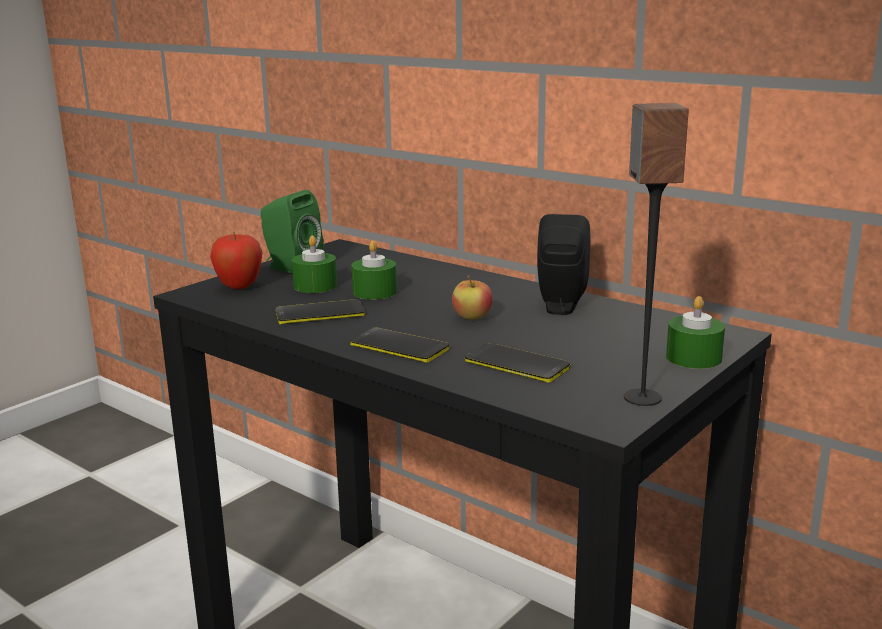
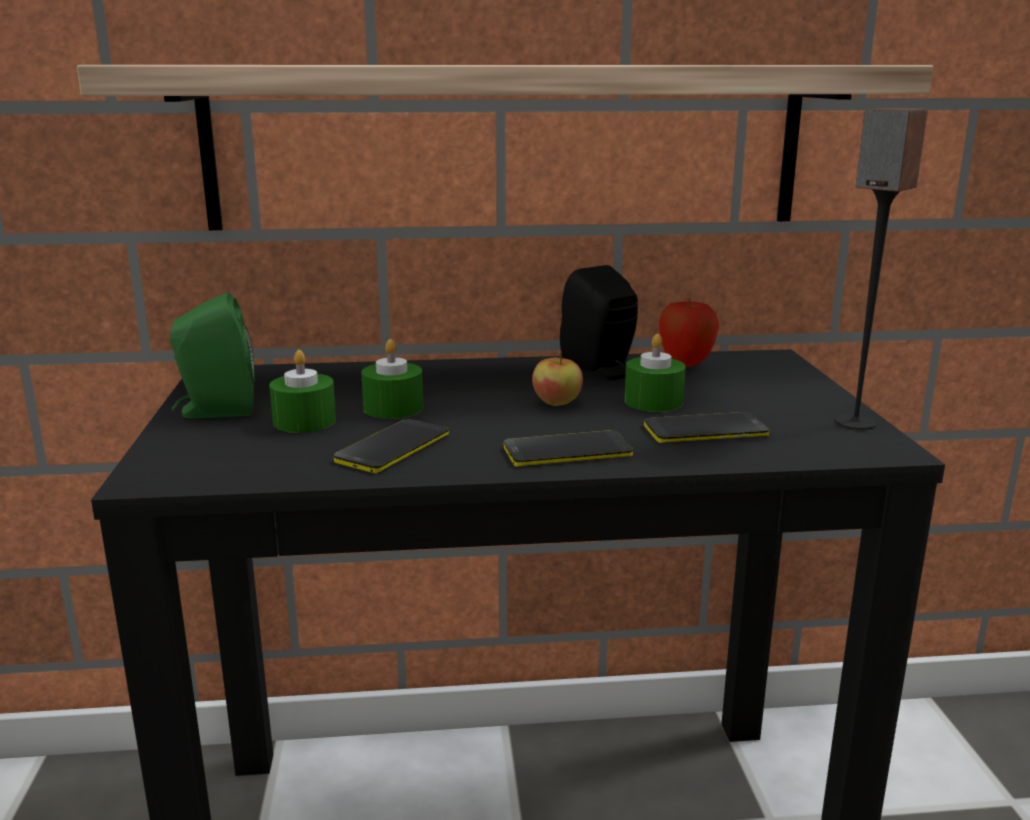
camera: 45 degrees left, 0 degrees up
(239, 287) = (205, 451): apple -> apple (685, 365)
(540, 104) = (507, 147): none -> shelf
(693, 358) = (800, 381): green candle -> green candle (653, 401)

